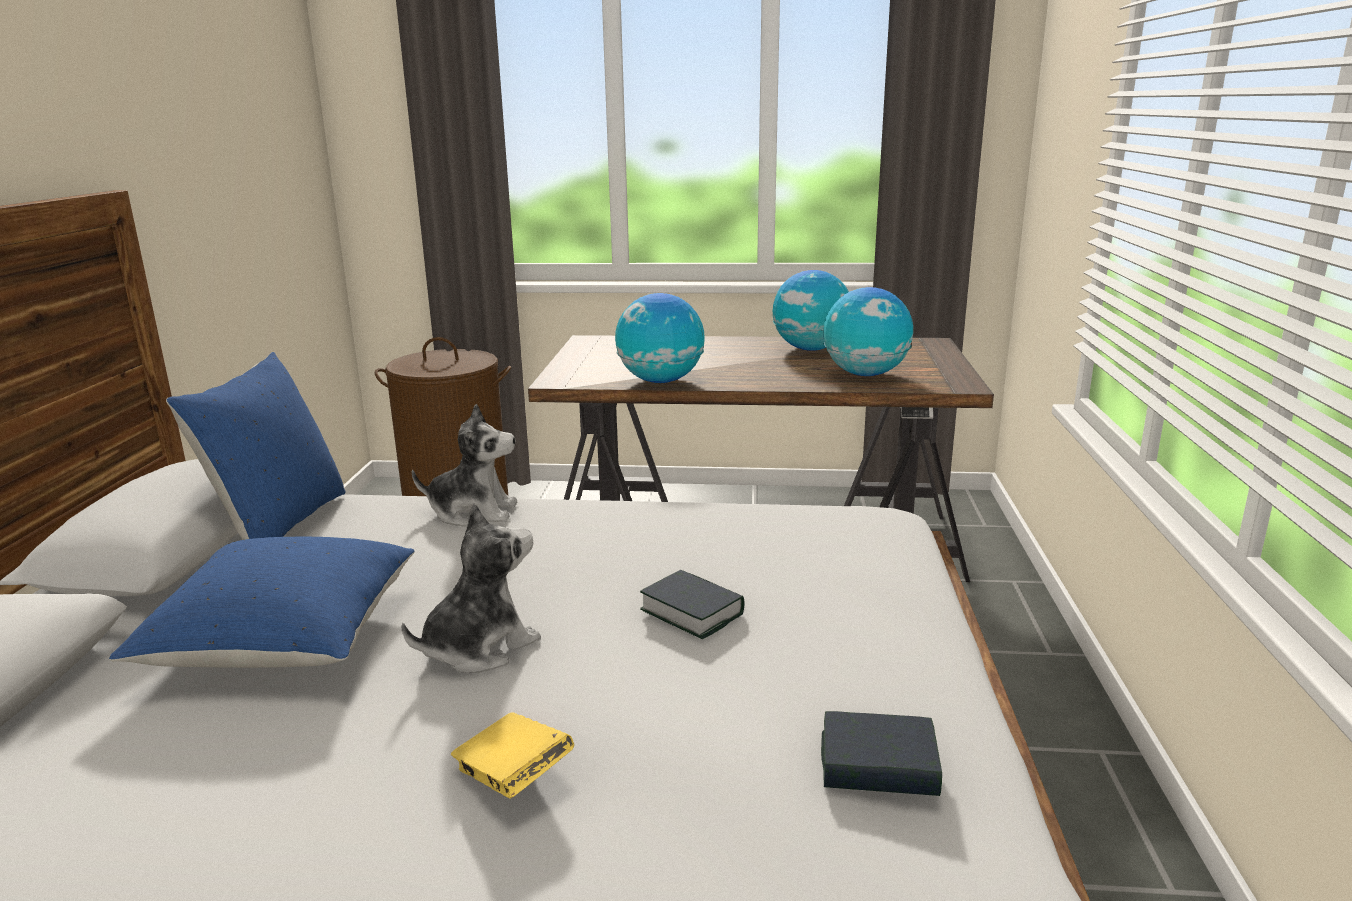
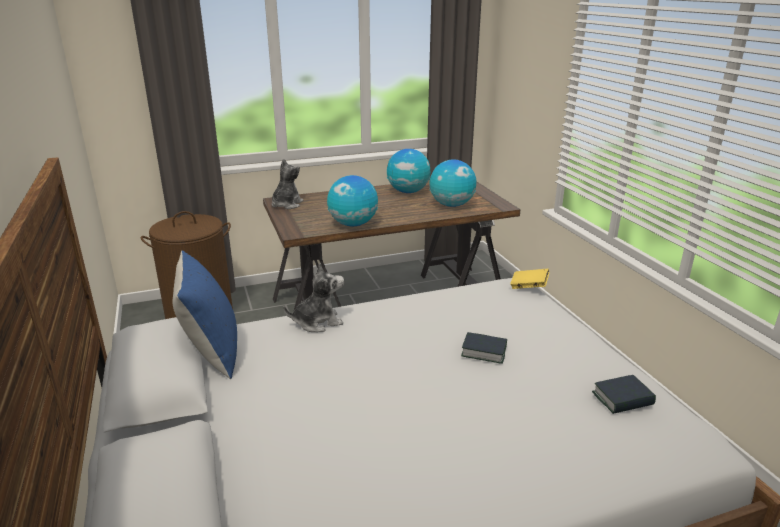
camera: 25 degrees left, 5 degrees up
(285, 640) = (305, 417): blue pillow -> none
(479, 647) = (409, 394): plush toy -> plush toy (286, 205)
(513, 777) = (493, 447): yellow book -> yellow book (529, 287)

